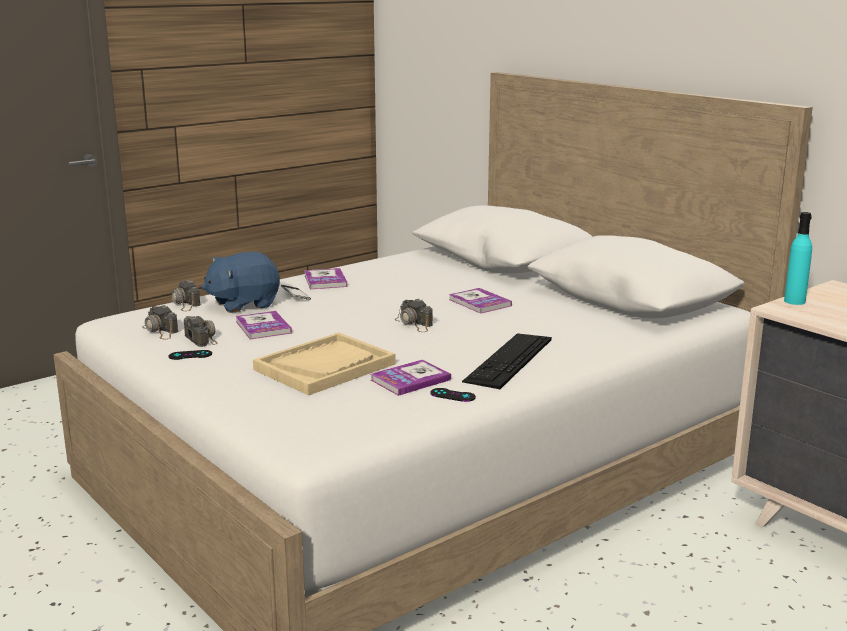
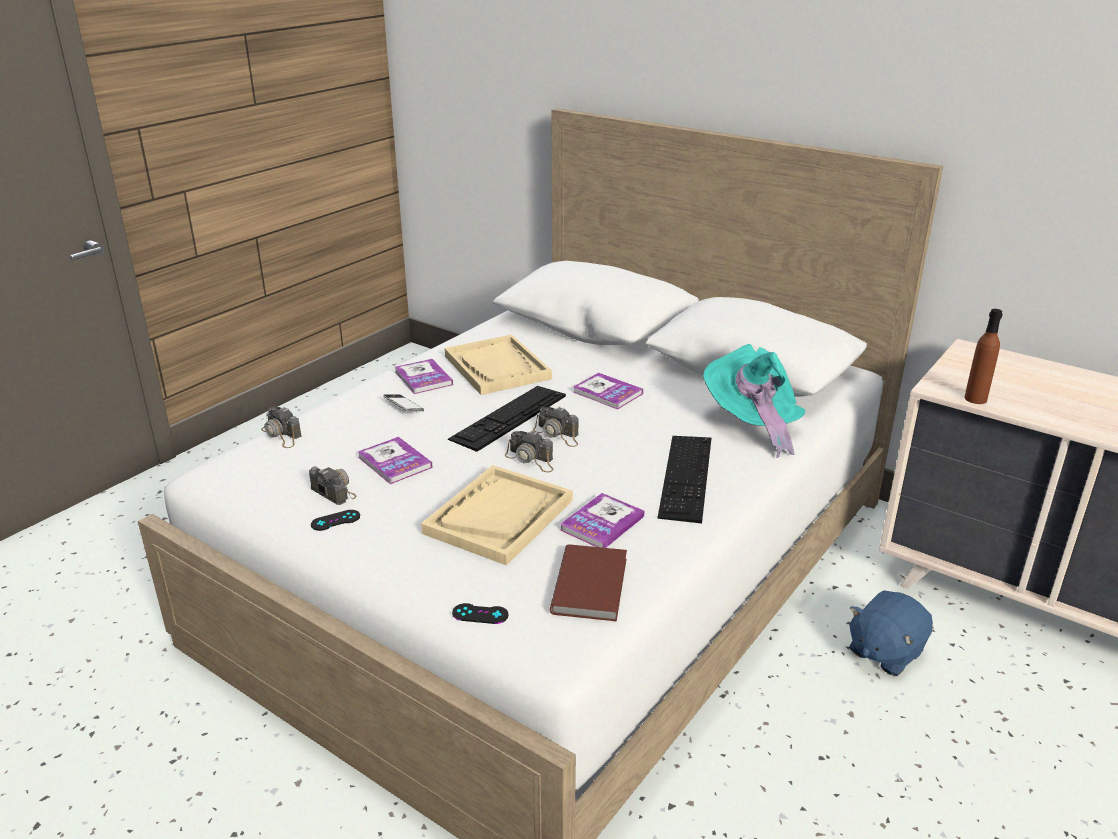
camera: 15 degrees left, 10 degrees up
(160, 331) = (277, 485): camera -> camera (531, 459)
(243, 304) = (351, 427): blue plush toy -> blue plush toy (884, 652)
(372, 414) = (592, 585): none -> brown book
(380, 309) = (509, 417): none -> keyboard
(394, 279) = (497, 367): none -> beige tray
(452, 395) = (659, 540): black game controller -> black game controller (480, 614)
(600, 334) = (752, 424): none -> turquoise hat
(794, 301) = (944, 375): turquoise bottle -> none
(812, 318) = (975, 399): none -> brown bottle

